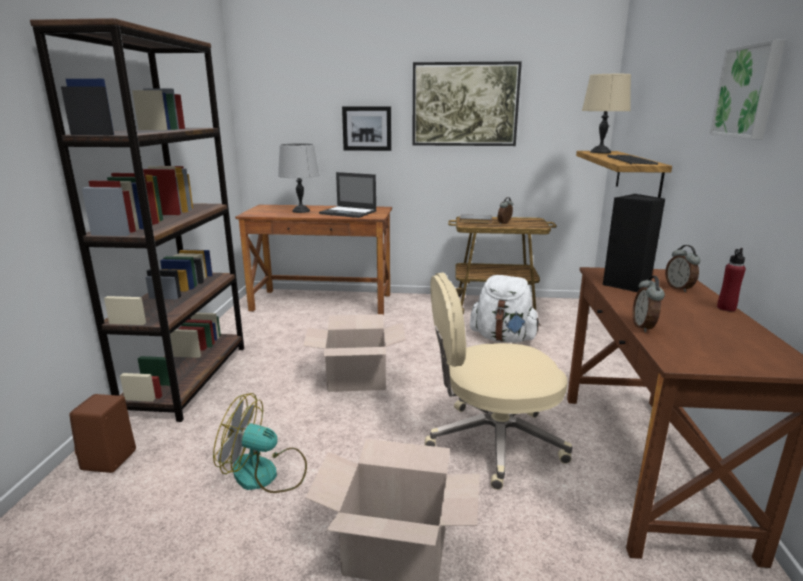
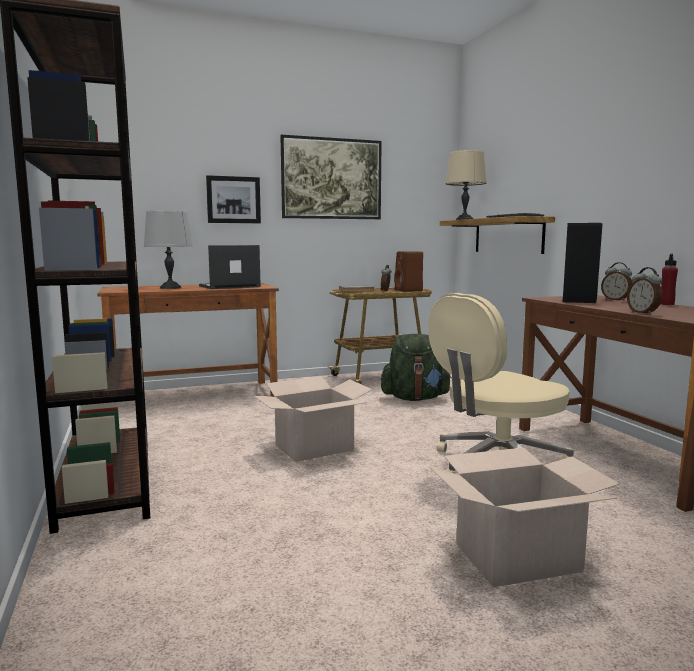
camera: 25 degrees left, 10 degrees down
(108, 461) = (94, 573): brown speaker -> brown speaker (409, 290)
(266, 474) = (315, 536): fan -> none
(349, 212) = (229, 286): laptop -> laptop turned 150 degrees clockwise
(503, 338) = (415, 398): white backpack -> green backpack
(748, 92) = (639, 142): picture -> none

